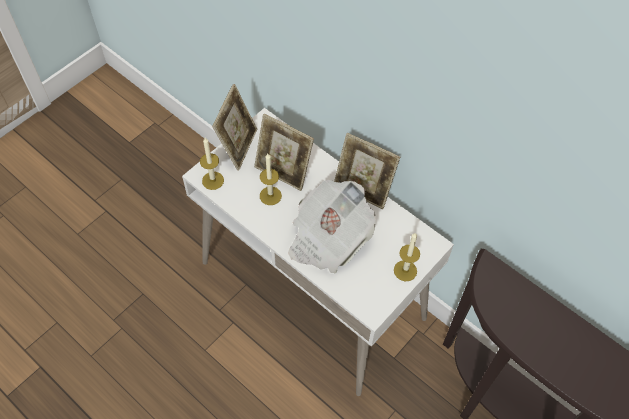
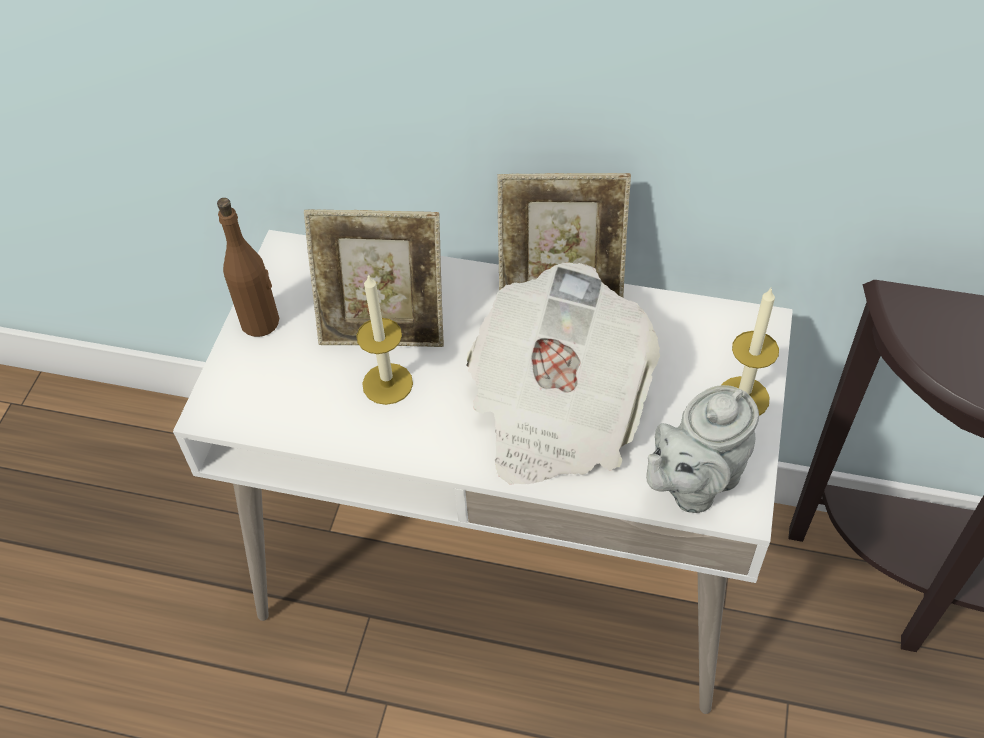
camera: 25 degrees left, 5 degrees down
(213, 180) = (247, 409): candle -> none
(238, 146) = (261, 322): picture frame -> brown bottle
(361, 294) = (694, 483): none -> grey teapot

